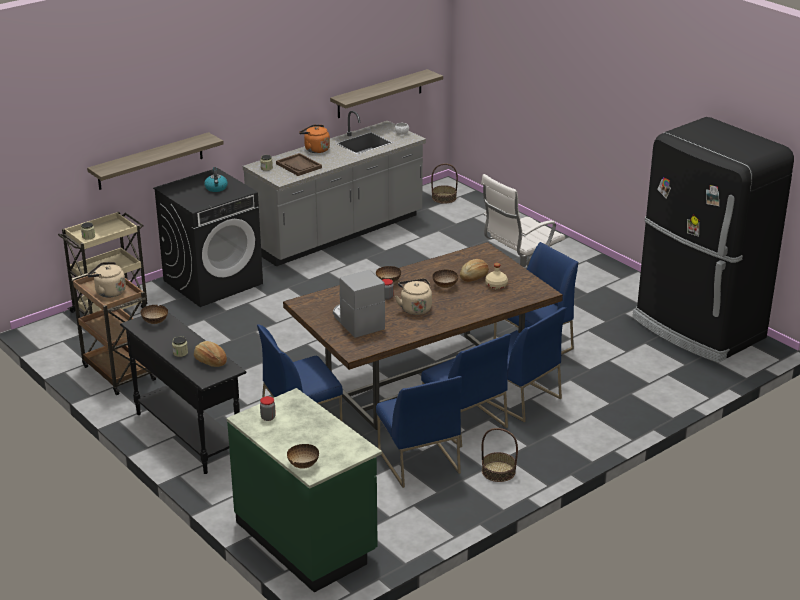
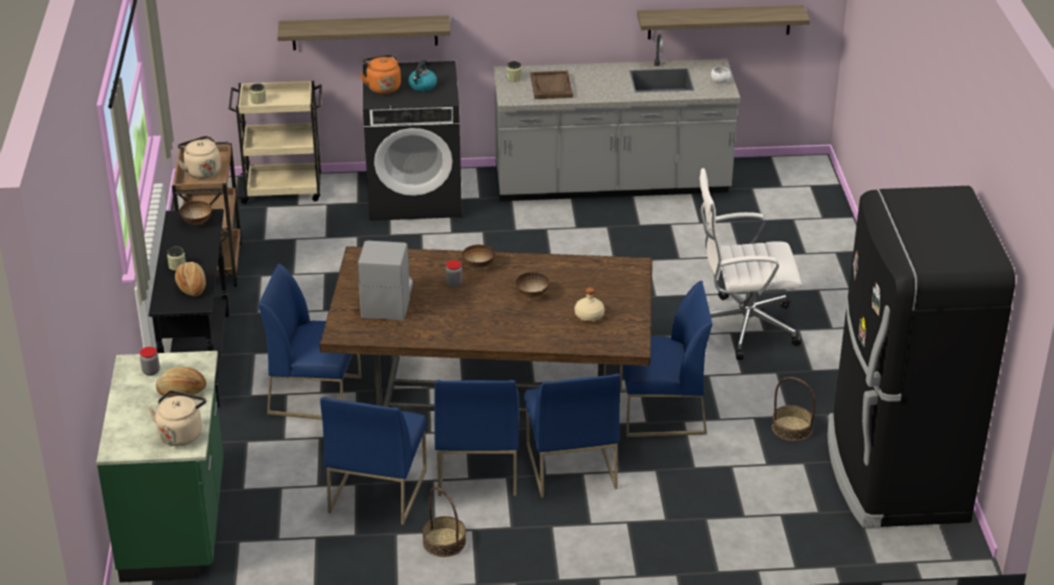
camera: 35 degrees right, 5 degrees up
(303, 465) = (118, 437): bowl -> none
(315, 149) = (595, 71): orange kettle -> orange kettle (383, 87)
(415, 308) = (465, 308): beige kettle -> beige kettle (181, 433)
(444, 198) = (788, 181): basket -> basket (792, 428)
(474, 276) = (579, 295): bread -> bread (181, 391)

